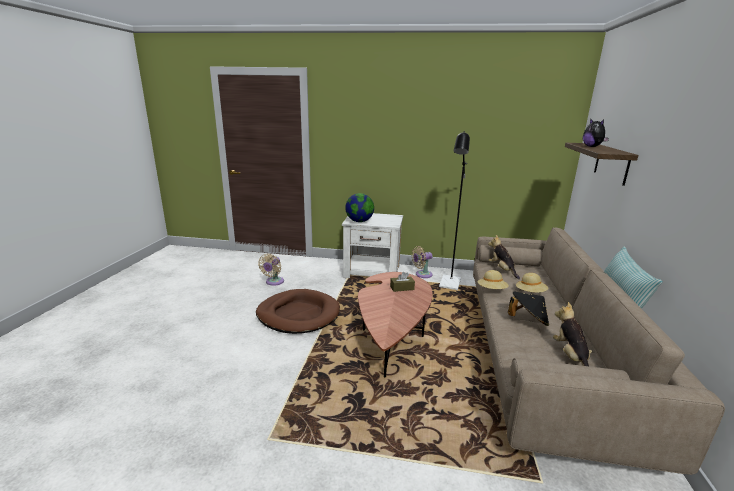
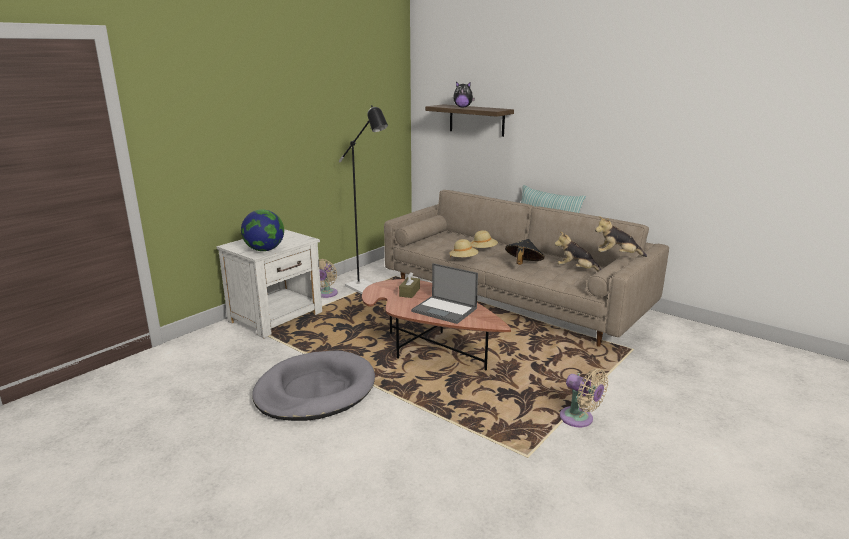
camera: 60 degrees left, 0 degrees up
(273, 282) = (196, 391): beige fan -> beige fan (579, 419)
(298, 314) = (315, 390): brown dog bed -> grey dog bed
(387, 310) = (445, 310): none -> laptop
(502, 270) = (432, 244): plush toy -> plush toy (617, 256)

